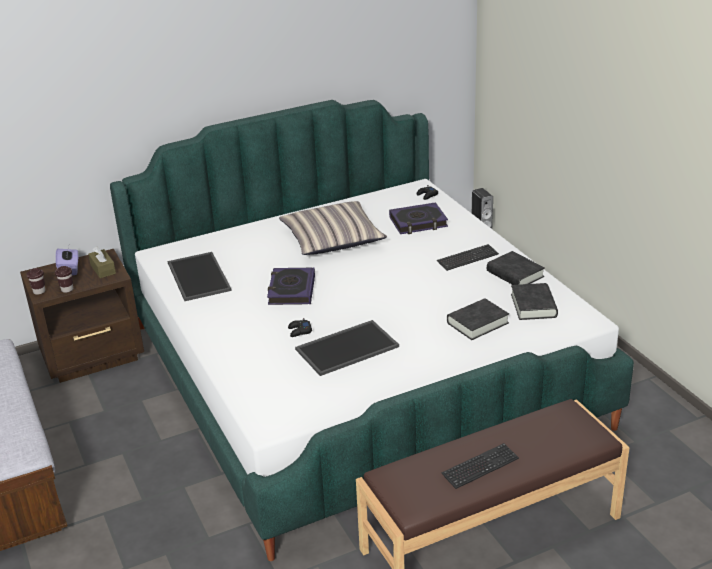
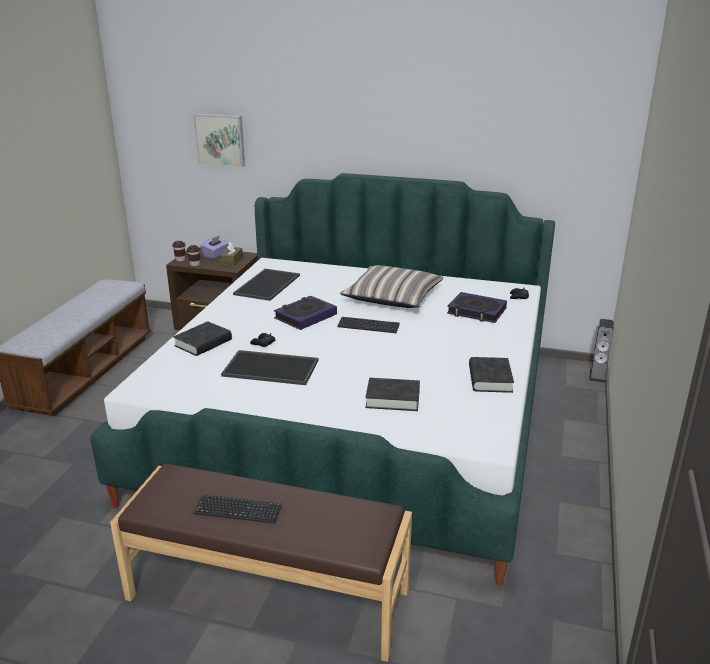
camera: 40 degrees right, 5 degrees down
(42, 129) = (220, 139): none -> picture
(467, 258) = (470, 351): keyboard -> keyboard (368, 326)
(533, 306) = (463, 409): black book -> black book (203, 343)

